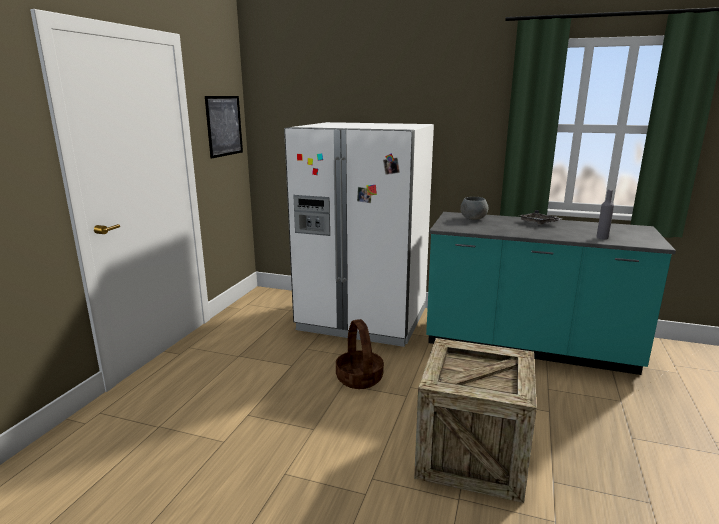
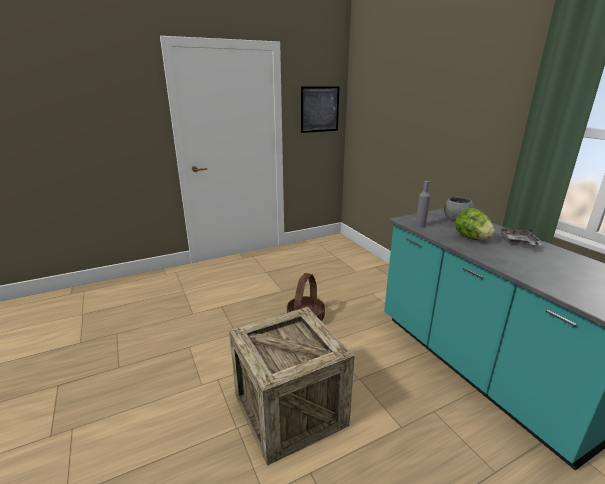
camera: 45 degrees right, 5 degrees up
(363, 320) = (371, 282): white fridge -> none
(511, 227) = (471, 238): none -> lettuce
(602, 238) = (553, 280): grey bottle -> grey bottle (420, 225)

